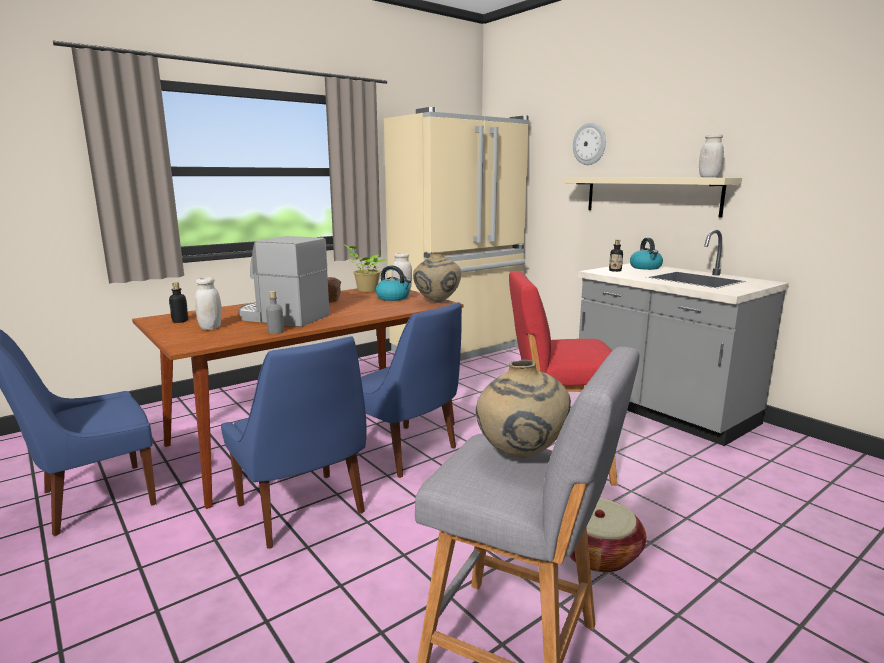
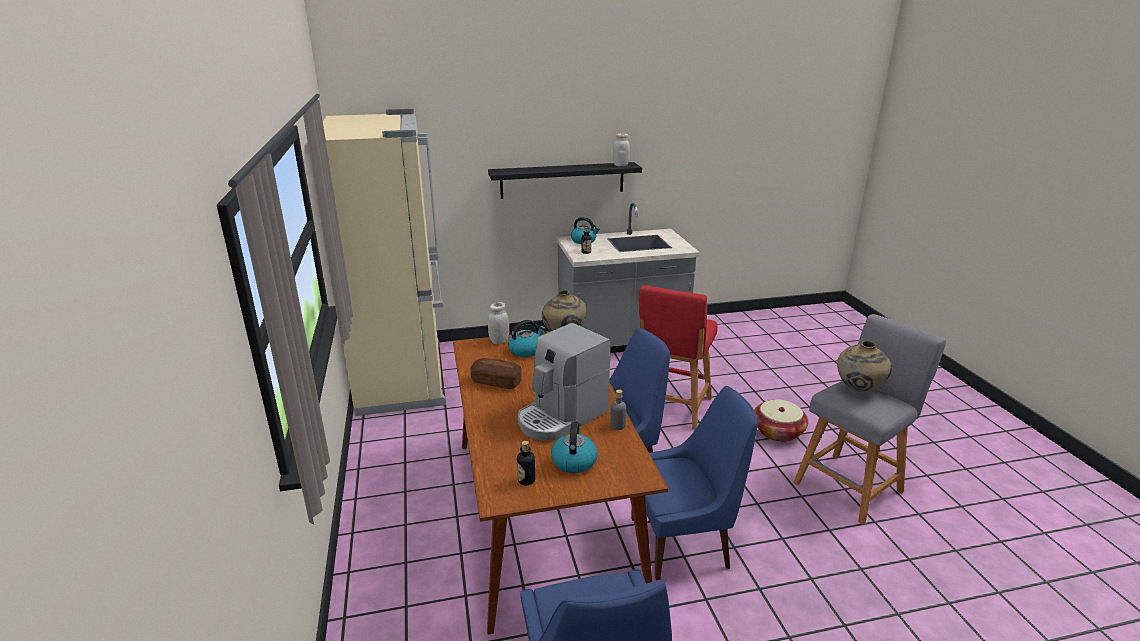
camera: 65 degrees left, 10 degrees up
(211, 327) = (574, 461): white jar -> kettle
(365, 290) = (474, 357): potted plant -> none
(589, 144) = (493, 137): wall clock -> none
(650, 195) = (562, 180): beige shelf -> black shelf

